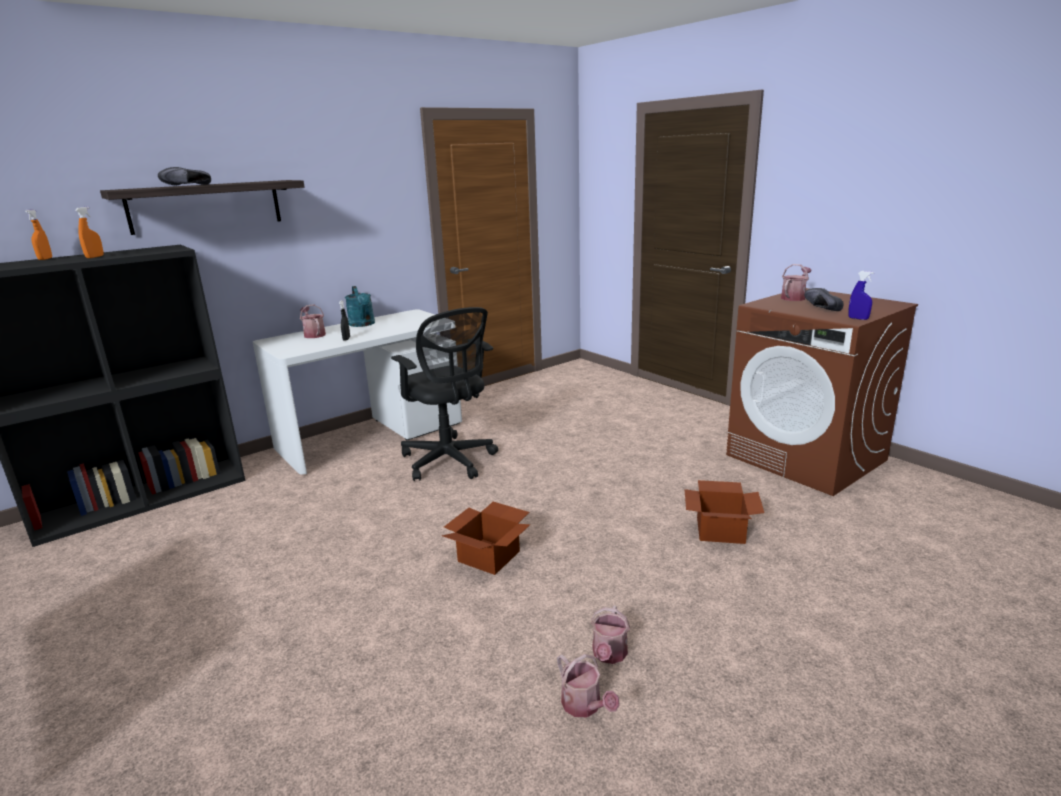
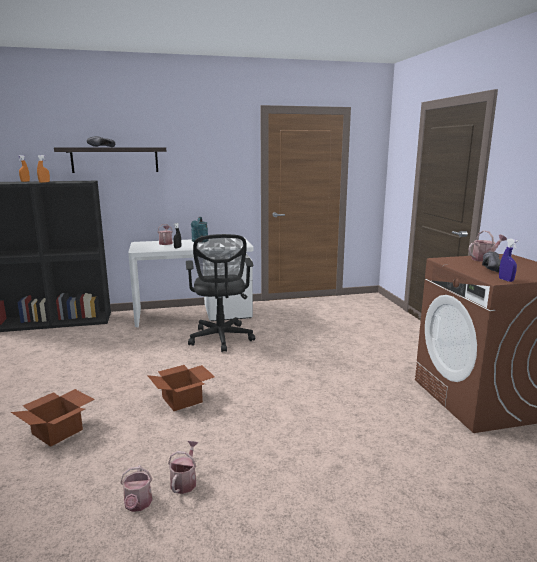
camera: 25 degrees right, 5 degrees down
(609, 655) = (185, 481): watering can -> watering can turned 150 degrees clockwise
(721, 529) = (351, 429): cardboard box -> cardboard box (59, 431)

